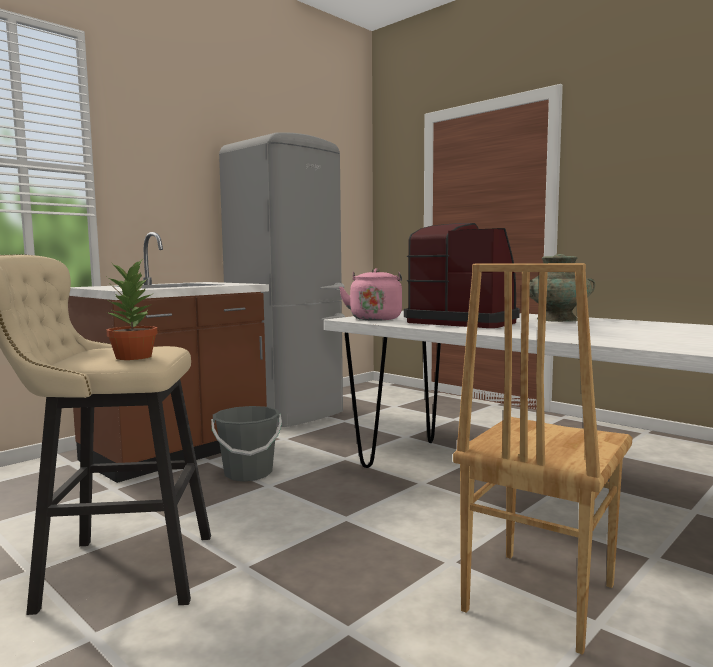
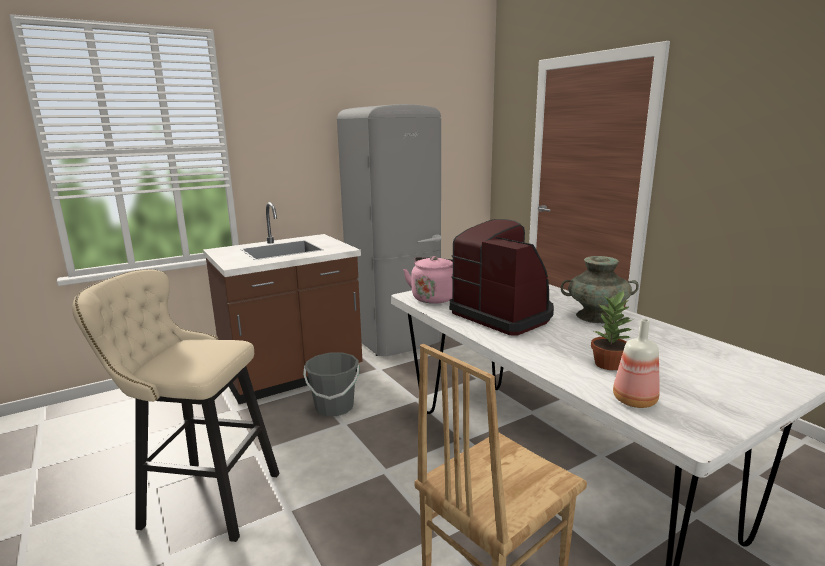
camera: 15 degrees right, 10 degrees up
(134, 357) = (193, 366): potted plant -> potted plant (609, 364)
(661, 345) = (633, 400): none -> bottle

